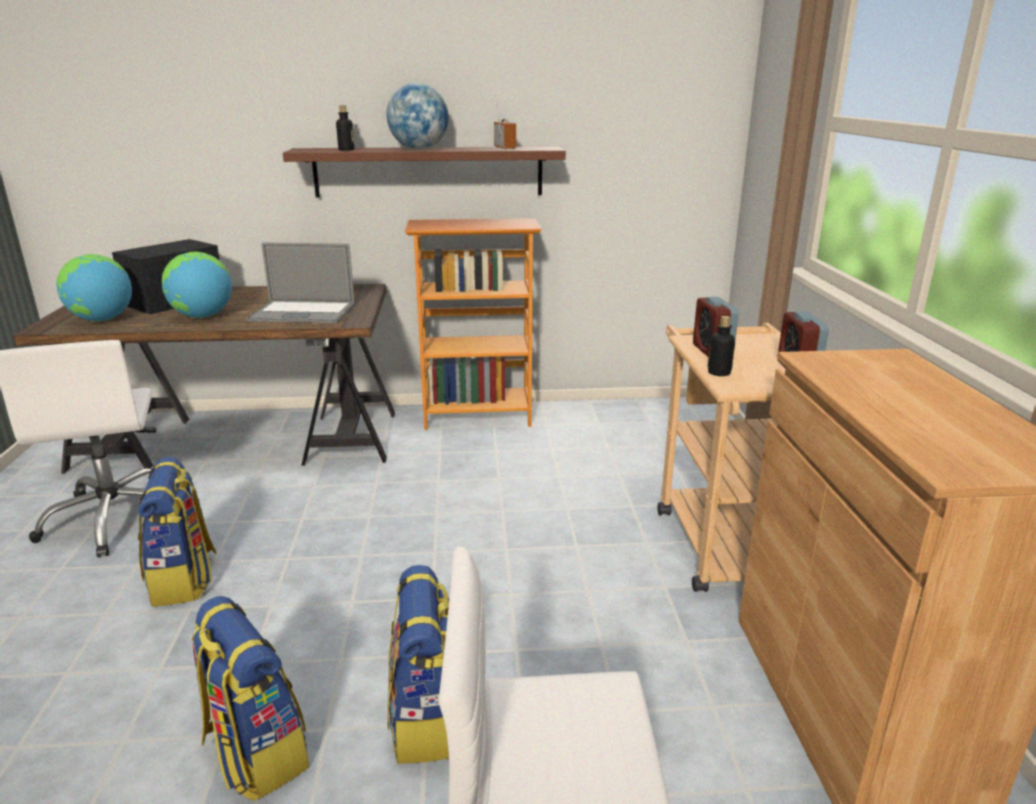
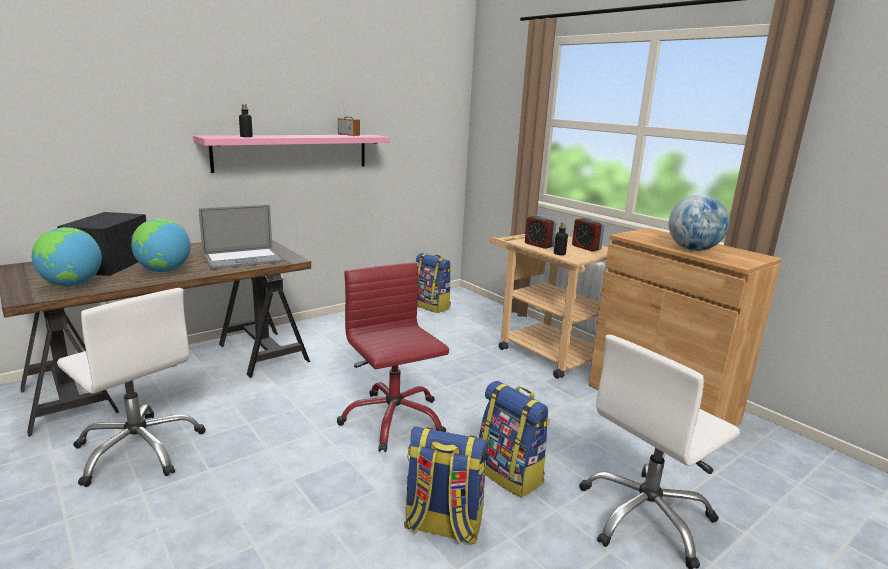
camera: 35 degrees left, 5 degrees down
(184, 580) = (262, 465): backpack -> backpack (432, 306)
(382, 574) = (393, 420): none -> red office chair
(419, 149) = (295, 136): globe -> globe (693, 250)
(428, 172) = (293, 152): brown shelf -> pink shelf
(477, 416) = (336, 322): bookcase -> none

